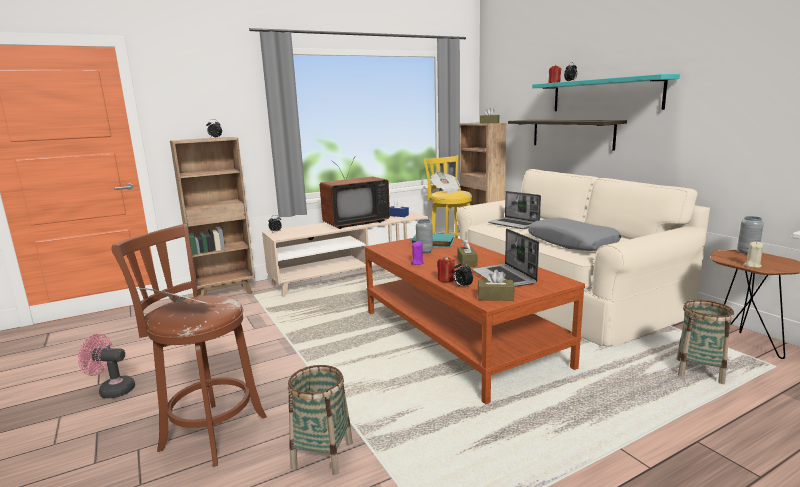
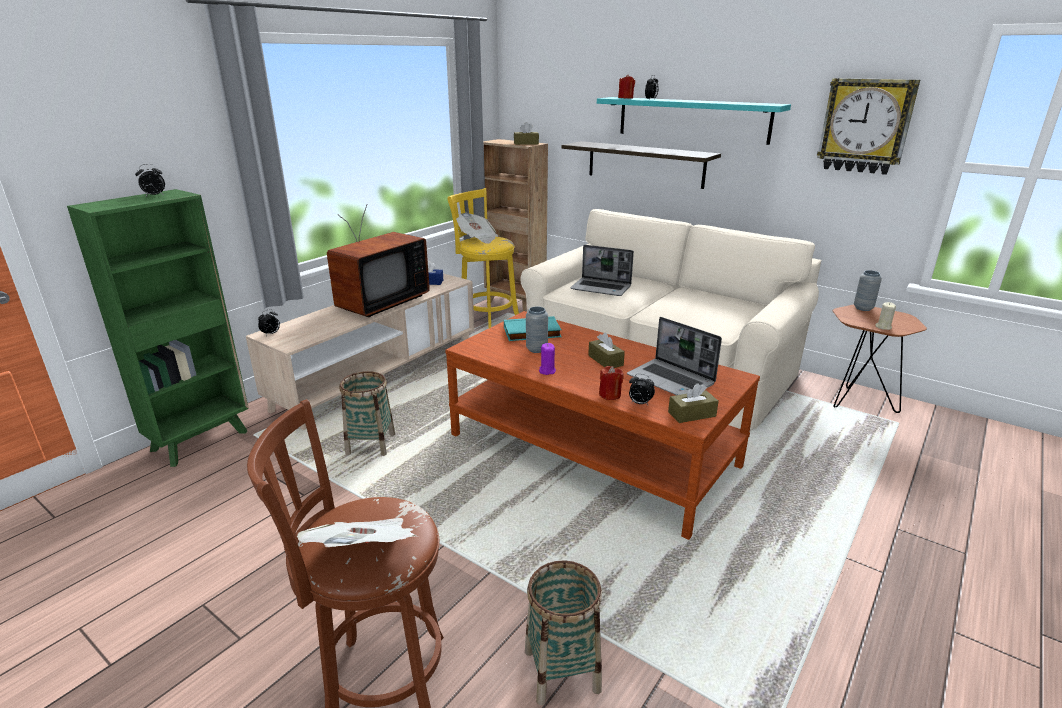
camera: 25 degrees left, 10 degrees up
(112, 390) = (149, 668): pink fan -> none
(226, 293) = (202, 440): brown bookcase -> green bookcase
(572, 243) = (692, 313): grey pillow -> none
(699, 371) = (846, 443): basket -> basket (371, 444)
(744, 85) = (865, 126): none -> wall clock

